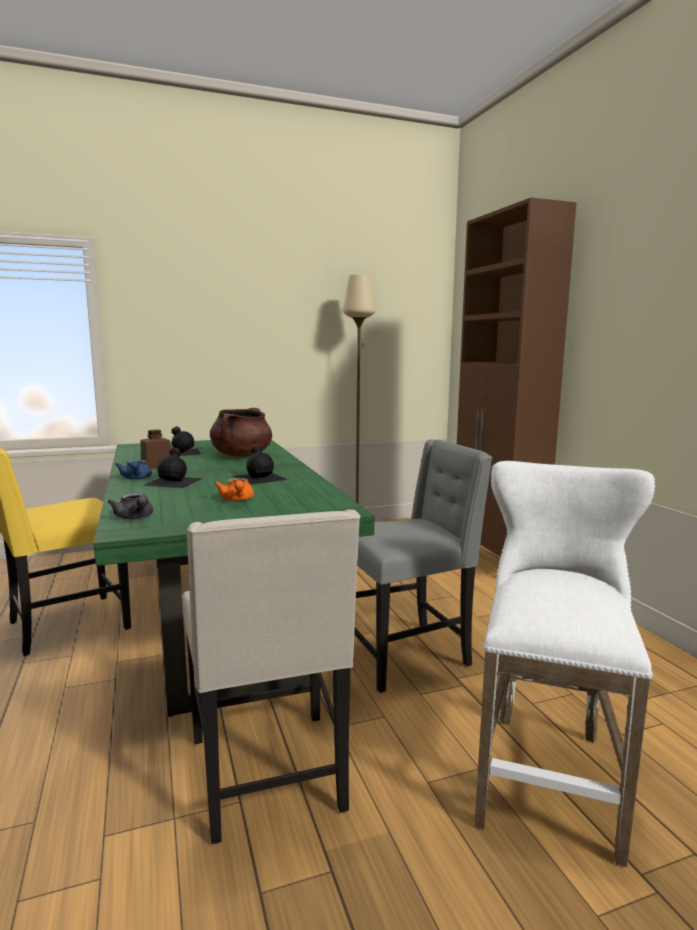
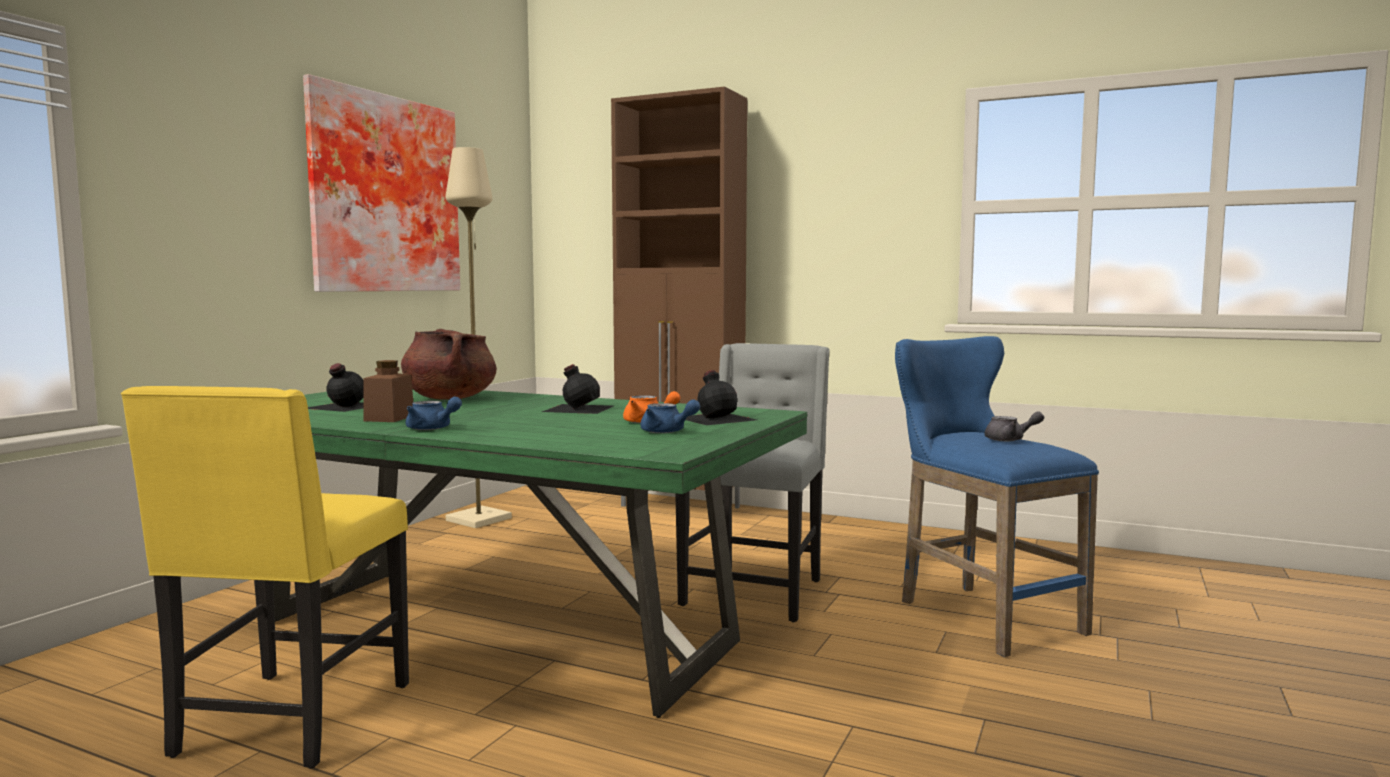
camera: 45 degrees left, 5 degrees down
(135, 517) = (622, 446): grey teapot -> grey teapot (1010, 440)
(175, 481) = (498, 423): black bottle -> black bottle (715, 418)
(206, 512) = (667, 432): none -> blue teapot
(270, 775) = (837, 703): beige chair -> none
(304, 311) = (382, 194): none -> picture
(547, 771) = (980, 614): white stool -> blue stool

